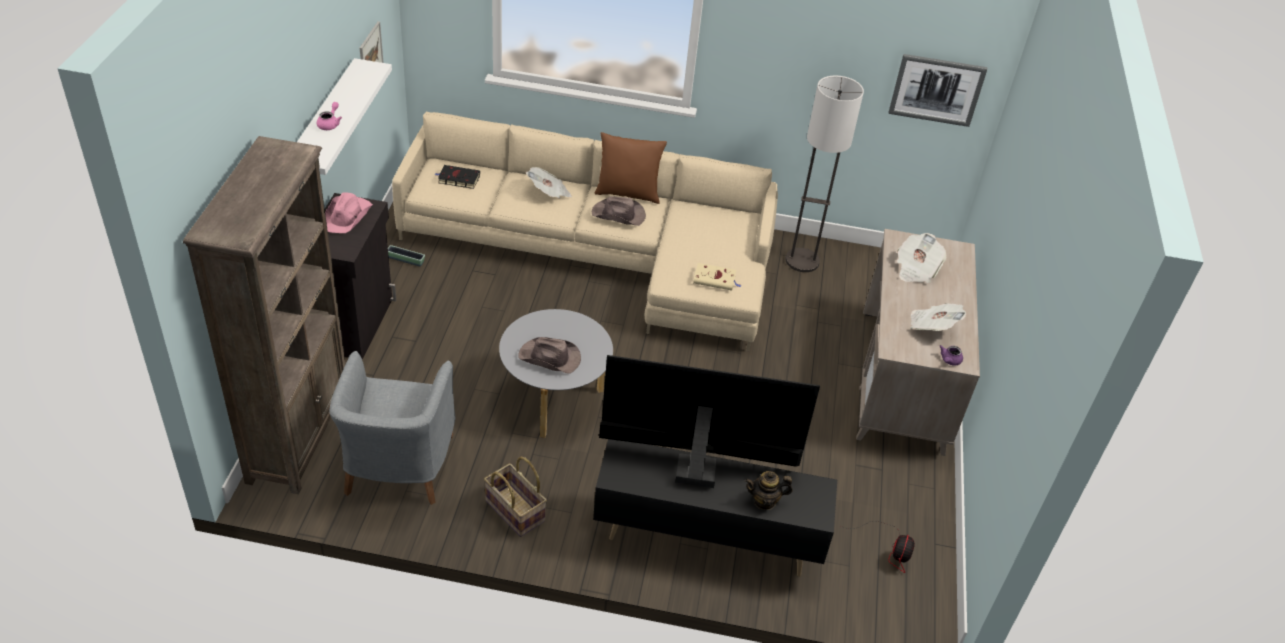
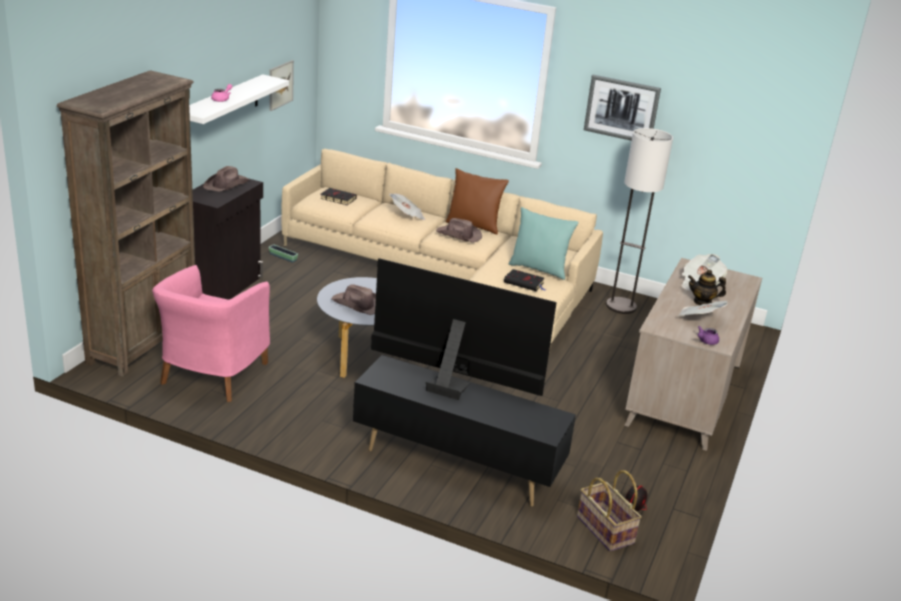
camera: 15 degrees right, 15 degrees down
(347, 216) = (227, 184): pink hat -> brown hat
(397, 468) = (211, 375): grey armchair -> pink armchair
(514, 511) = (294, 418): basket -> basket (604, 529)
(715, 279) = (525, 283): beige book -> black book
(723, 252) = (539, 269): none -> turquoise pillow
(765, 501) = (501, 416): teapot -> teapot (702, 302)
(936, 89) = (743, 151): picture -> picture (621, 109)

